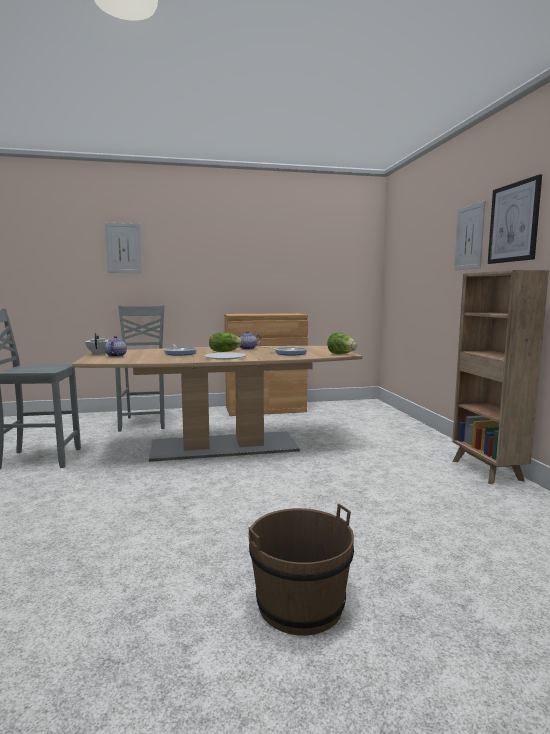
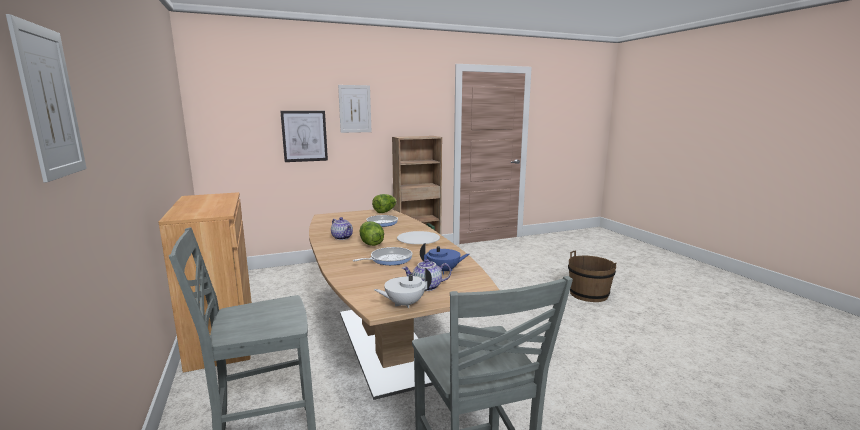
camera: 100 degrees left, 5 degrees up
(138, 358) = (443, 271): none -> blue teapot
(514, 222) = (398, 105): picture -> picture (304, 136)

